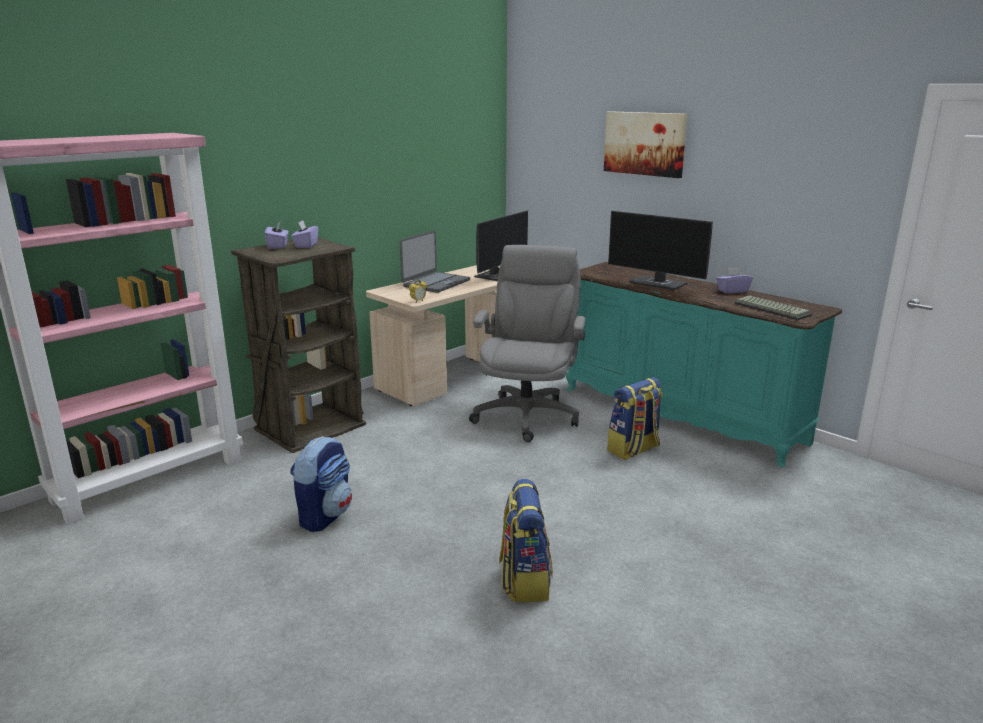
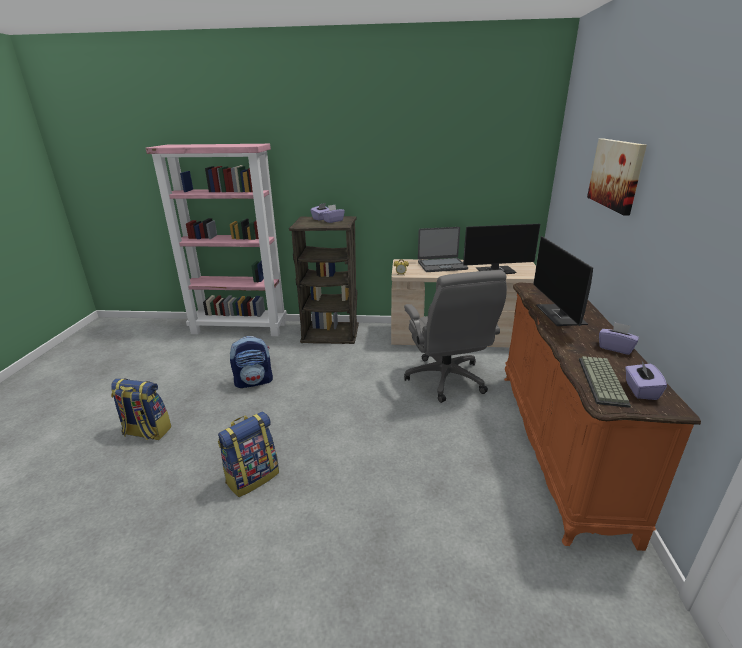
camera: 50 degrees right, 5 degrees up
(528, 414) = (447, 382): grey office chair -> grey office chair turned 105 degrees clockwise
(633, 450) = (466, 447): backpack -> backpack (146, 432)
(678, 416) = (555, 444): turquoise cabinet -> orange cabinet
(795, 306) = (640, 390): none -> purple tissue box

